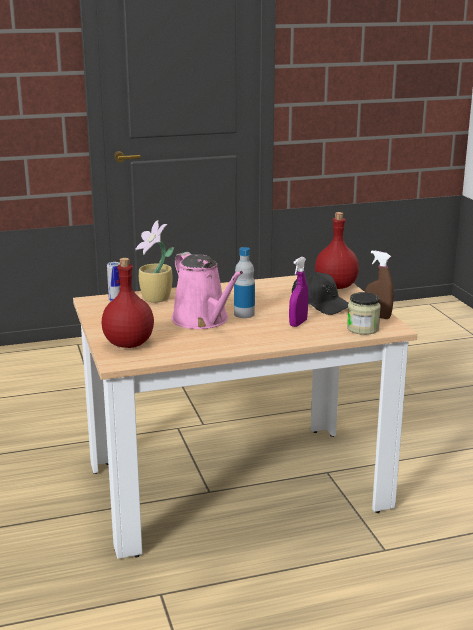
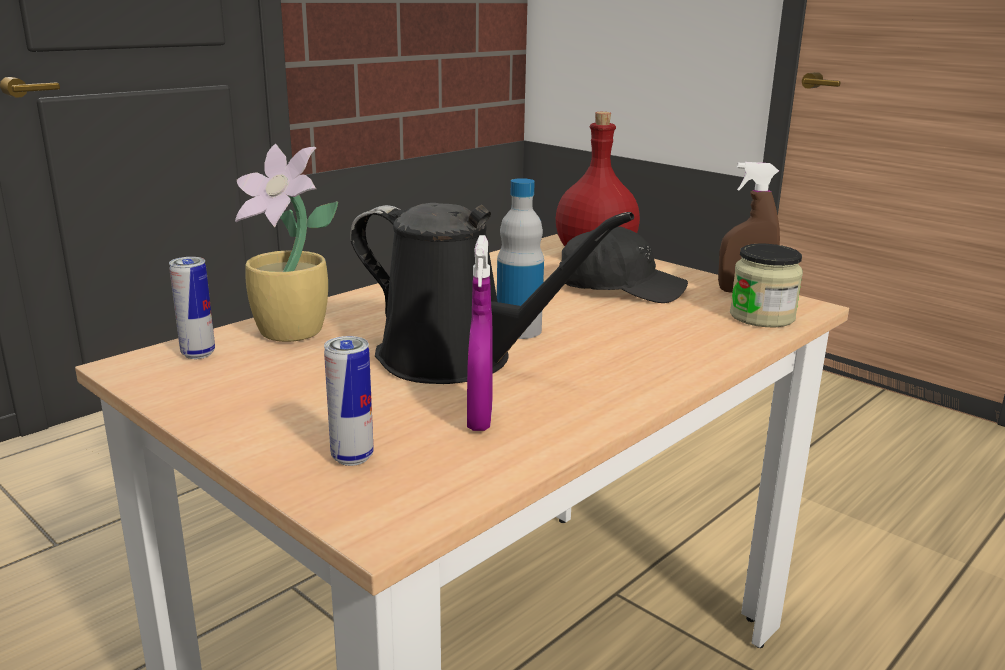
camera: 30 degrees left, 0 degrees up
(128, 344) = (352, 457): red bottle -> can
(203, 320) = (456, 359): pink watering can -> black watering can
(298, 323) = (643, 329): purple spray bottle -> purple spray bottle (480, 418)

